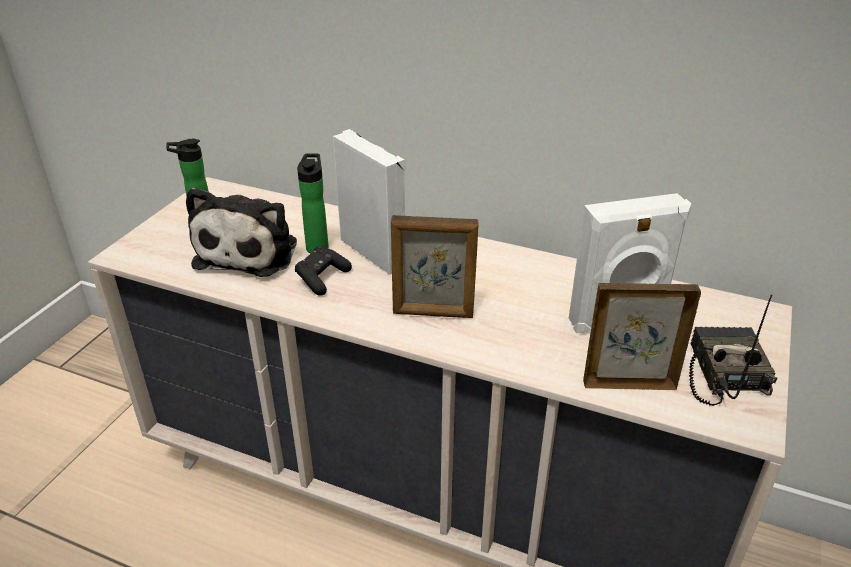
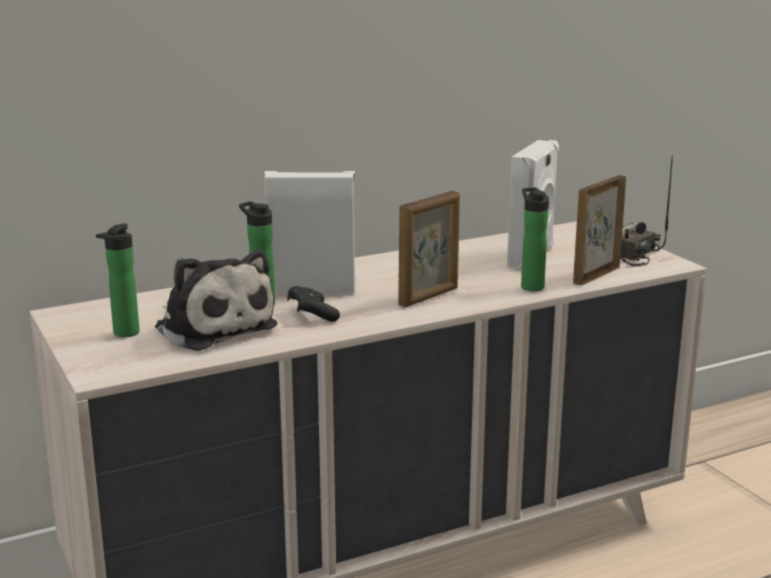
camera: 50 degrees left, 15 degrees down
(538, 357) = (531, 286): none -> bottle

